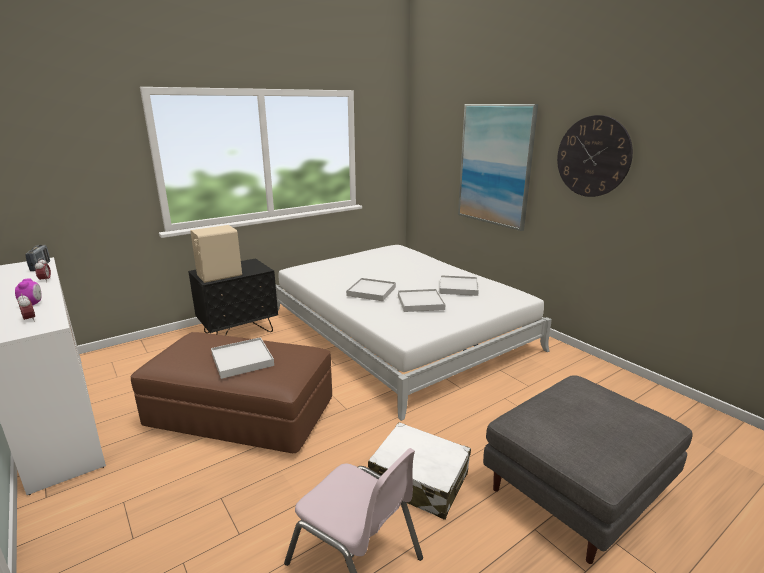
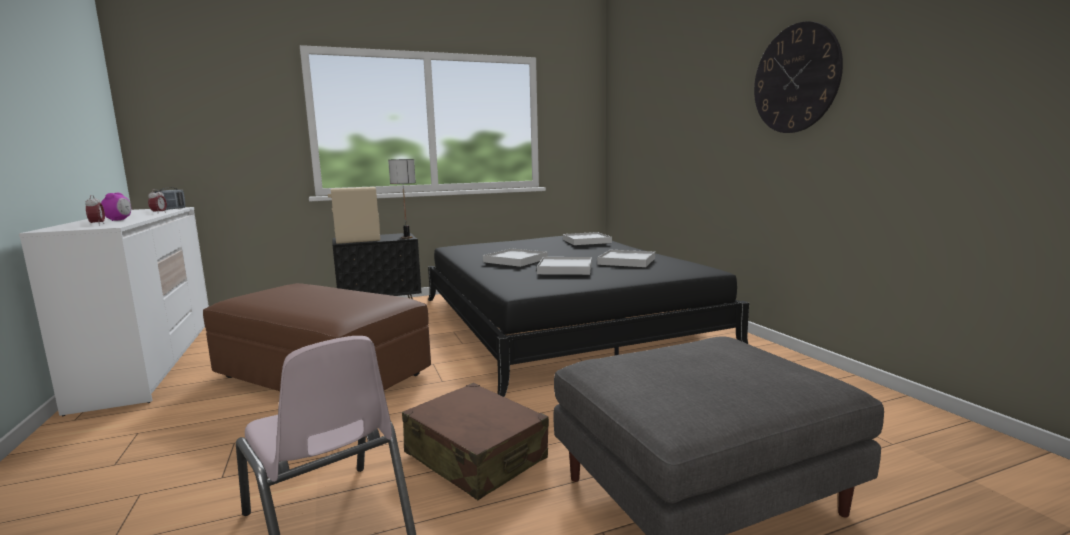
camera: 15 degrees right, 10 degrees down
(242, 360) = (317, 300): white tray -> white tray (586, 241)
(262, 269) = (406, 237): none -> table lamp
(399, 331) = (560, 321): white bed -> black bed
(418, 480) = (476, 456): white suitcase -> brown suitcase
(495, 165) = (689, 121): picture -> none

